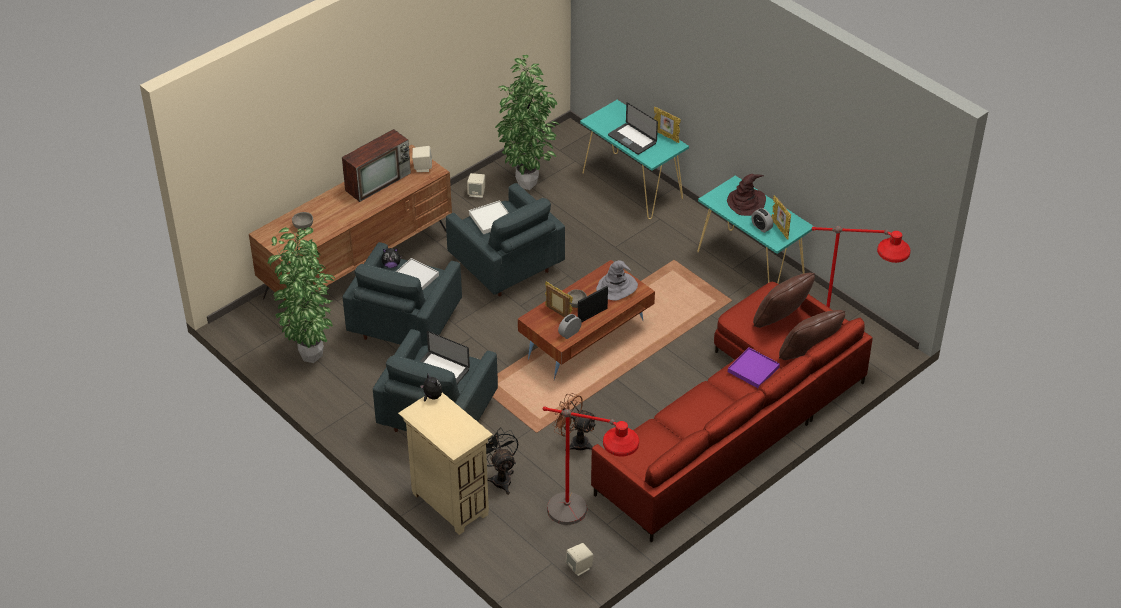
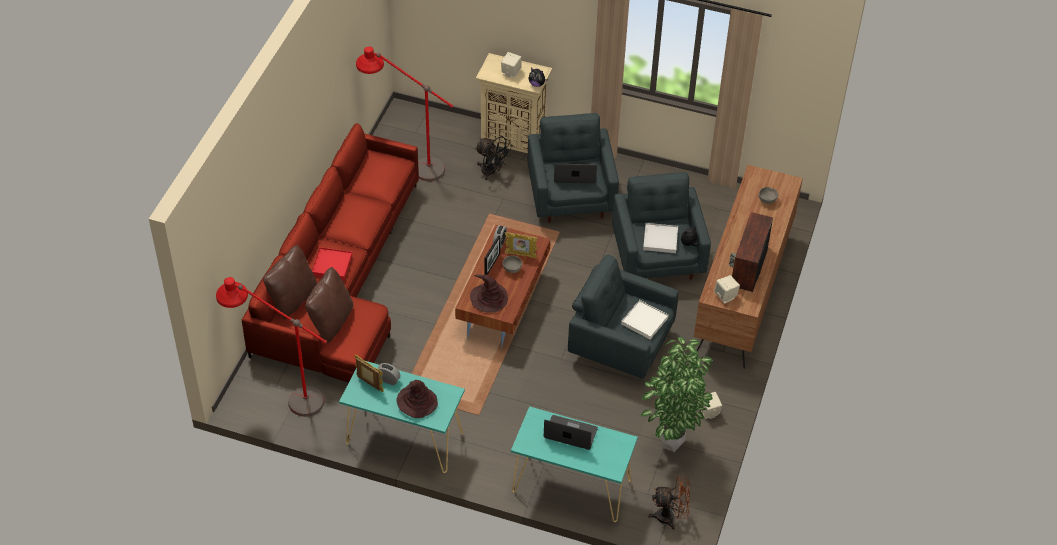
camera: 150 degrees right, 5 degrees up
(310, 354) = (707, 205): potted plant -> none
(575, 442) = (455, 218): brown fan -> brown fan (670, 517)
(579, 567) = (395, 137): beige speaker -> beige speaker (510, 72)
(617, 287) = (489, 298): grey hat -> brown hat
(666, 136) = (540, 452): picture frame -> none
(753, 369) = (332, 265): purple tray -> red tray

